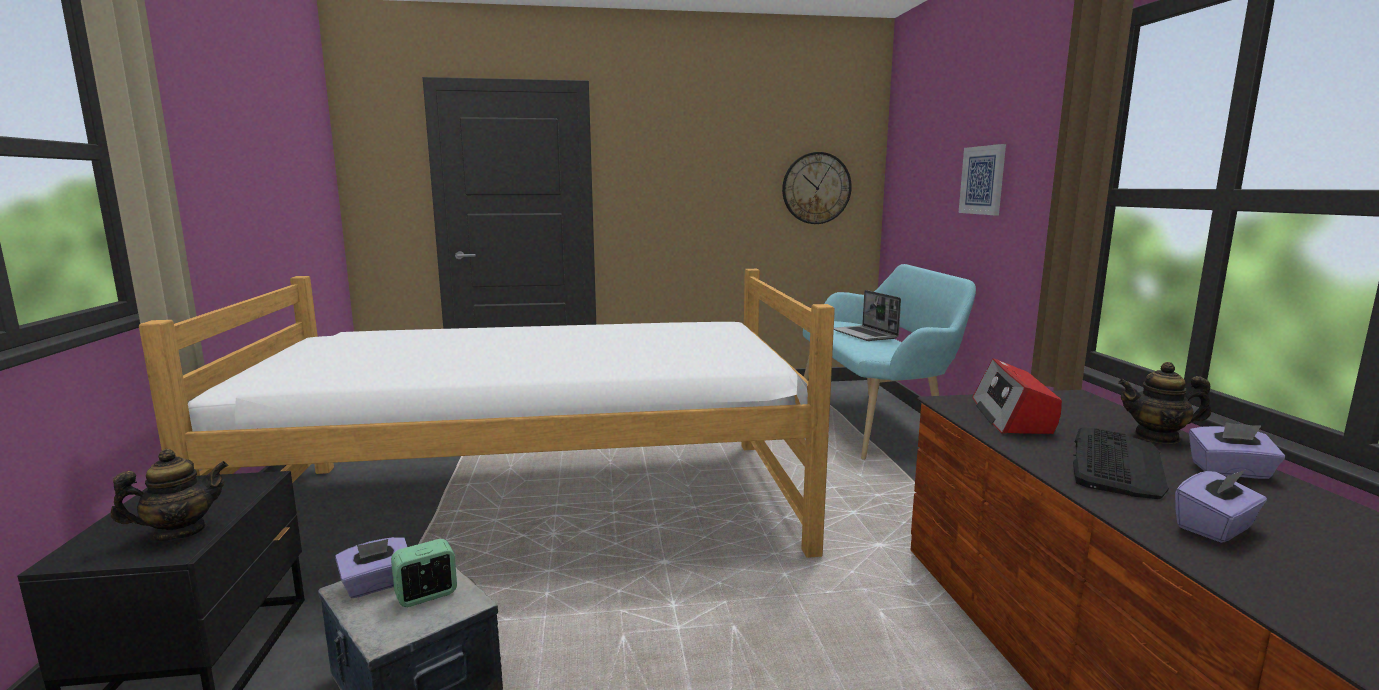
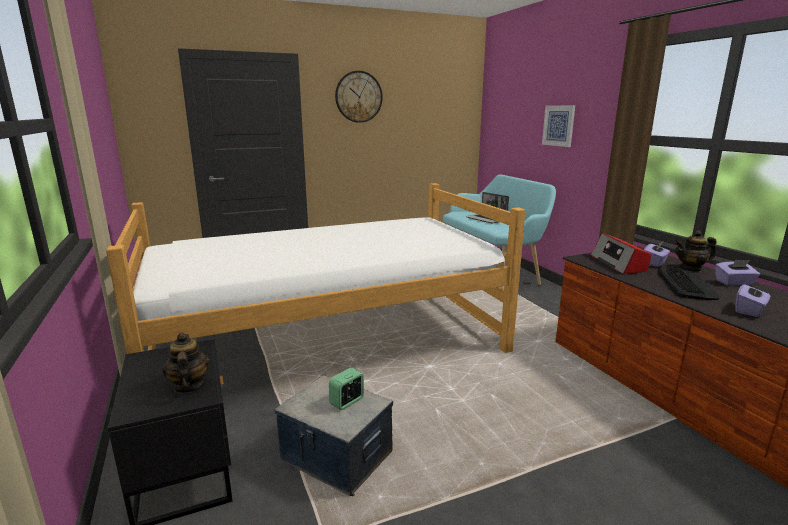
camera: 15 degrees left, 5 degrees up
(180, 532) = (189, 386): teapot -> teapot turned 60 degrees counterclockwise
(377, 584) = (310, 400): purple tissue box -> purple tissue box (654, 263)
(816, 188) = (442, 127): wall clock -> wall clock (358, 97)

